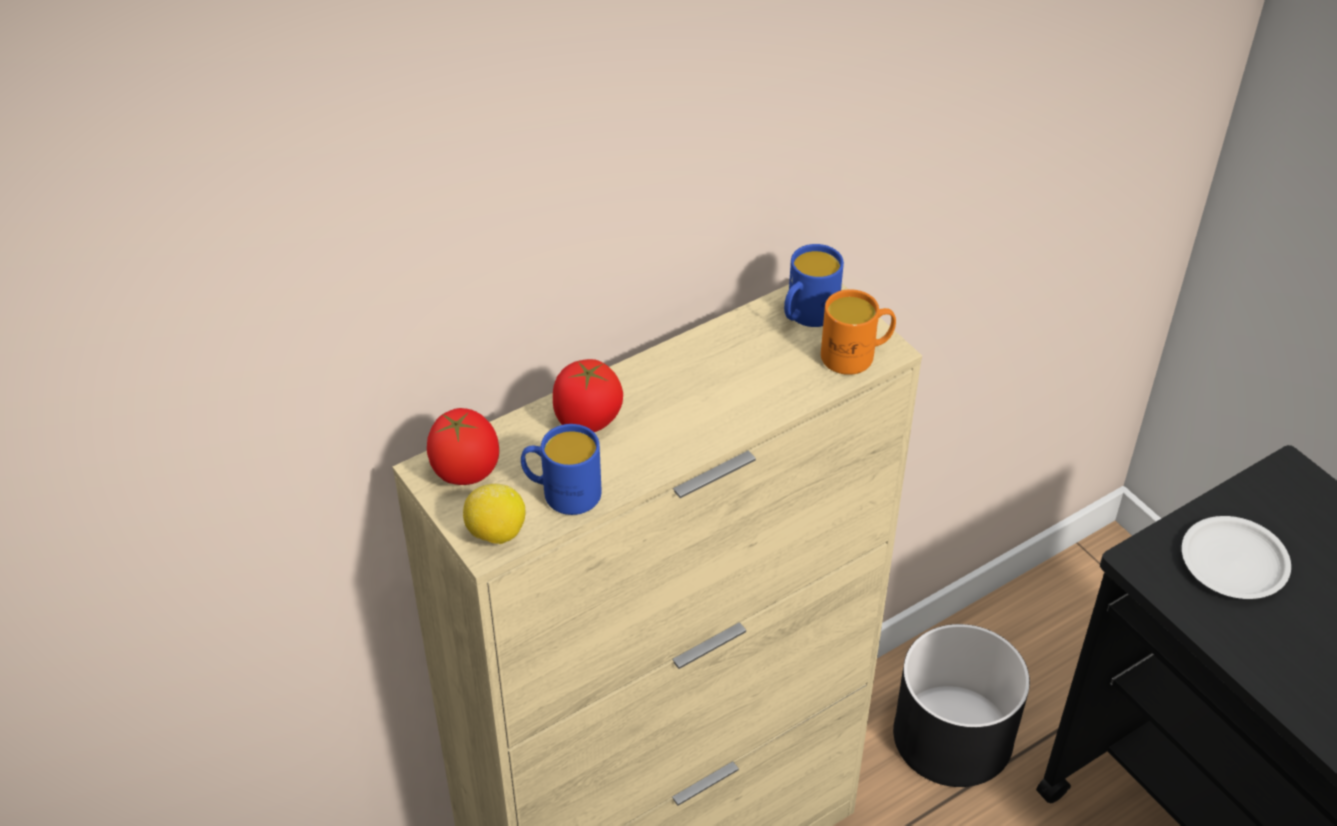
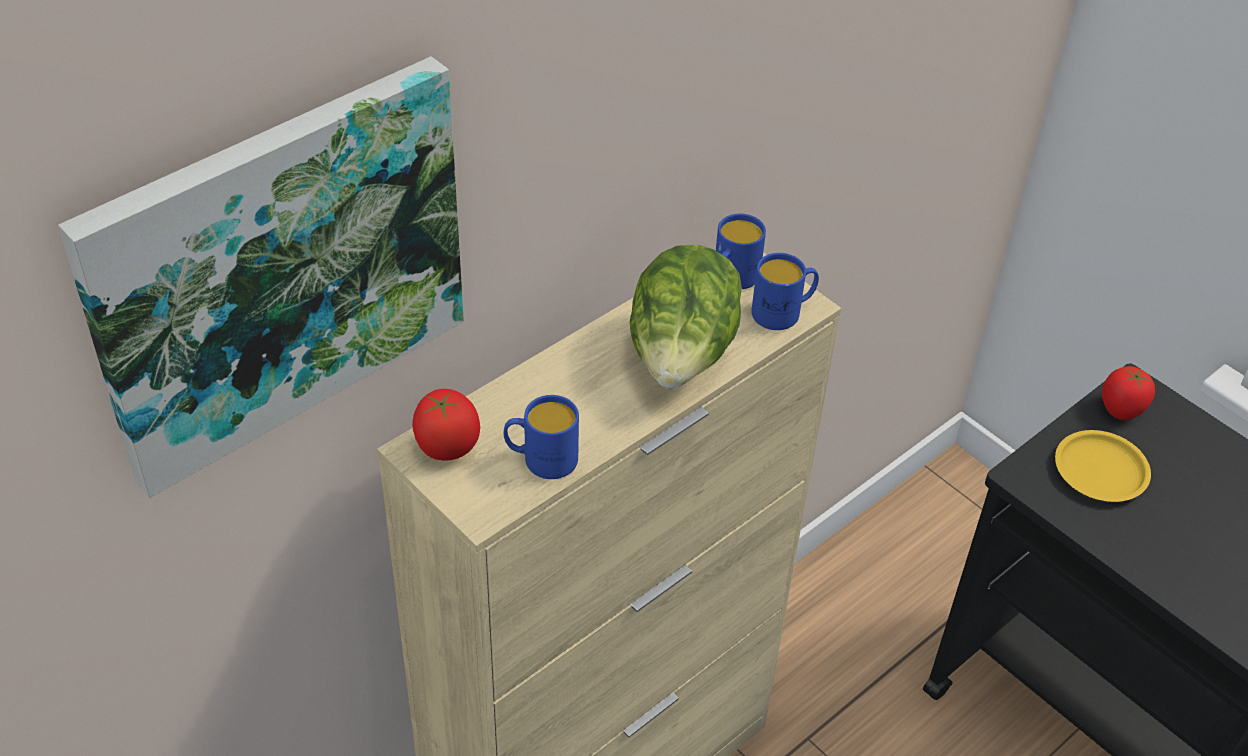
camera: 10 degrees left, 0 degrees up
(275, 269) = (278, 270): none -> picture
(496, 533) = (487, 502): lemon -> none
(587, 421) = (551, 391): tomato -> tomato (1121, 410)
(735, 395) = (682, 357): none -> lettuce
(856, 355) = (783, 312): orange mug -> blue mug
(953, 735) = (842, 648): black planter -> none
(1234, 562) = (1100, 470): white plate -> yellow plate

